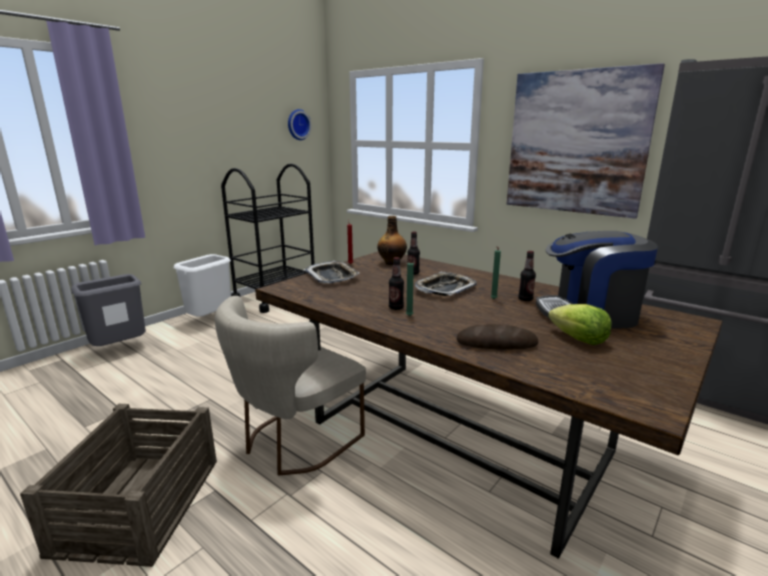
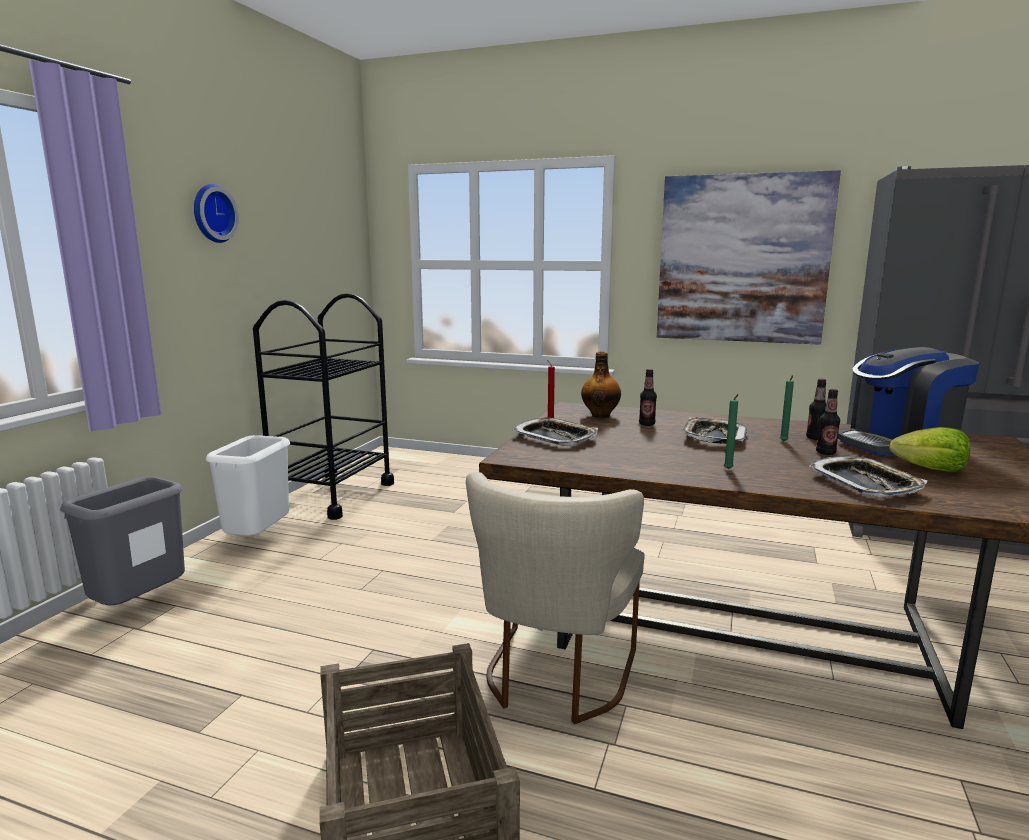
camera: 20 degrees left, 5 degrees down
(297, 124) = (337, 238): wall clock -> wall clock (212, 213)
(396, 308) = (697, 462): bottle -> bottle (825, 453)
(496, 343) = (865, 483): bread -> tray

